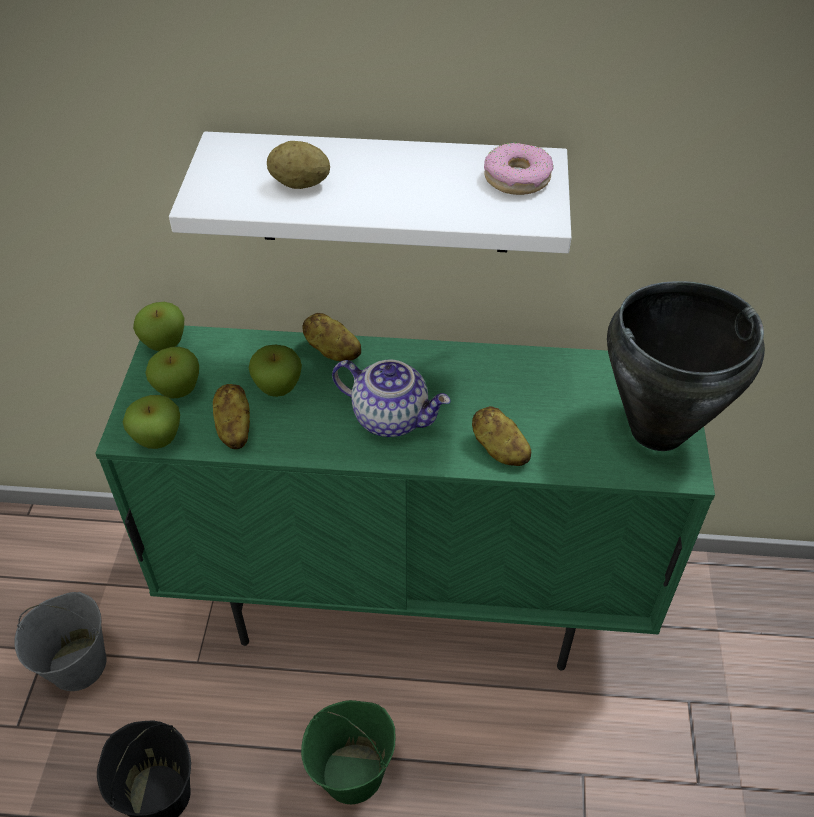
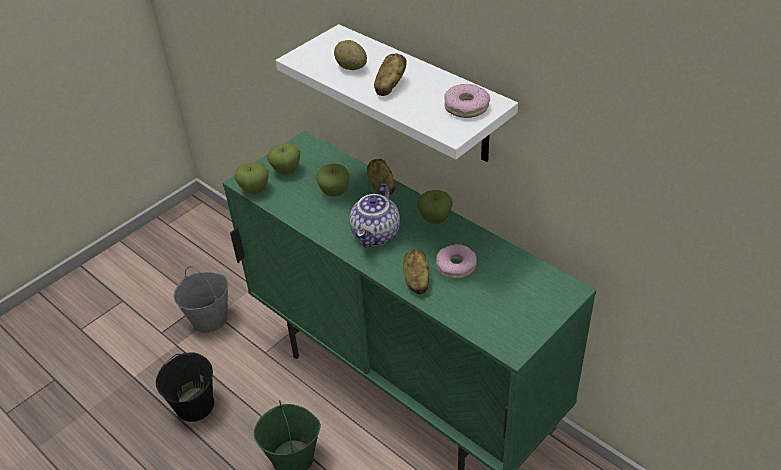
camera: 40 degrees right, 5 degrees down
(164, 344) = (302, 145): apple -> apple (435, 219)
(233, 428) = (293, 202): potato -> potato (389, 86)
(392, 417) = (377, 235): teapot -> teapot turned 45 degrees clockwise
(525, 407) = (455, 266): none -> donut
(656, 429) = (521, 318): black cooking pot -> none

